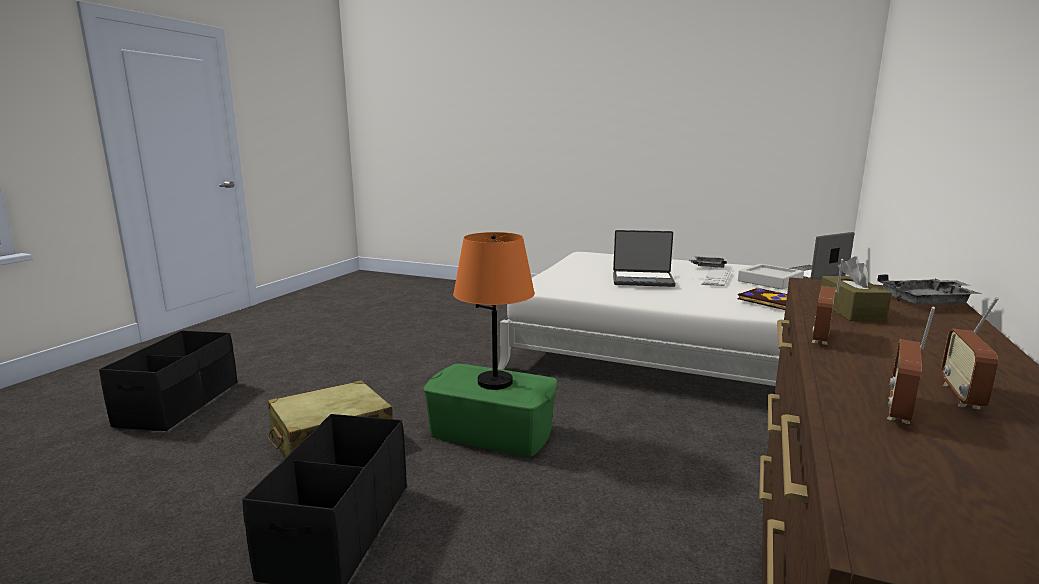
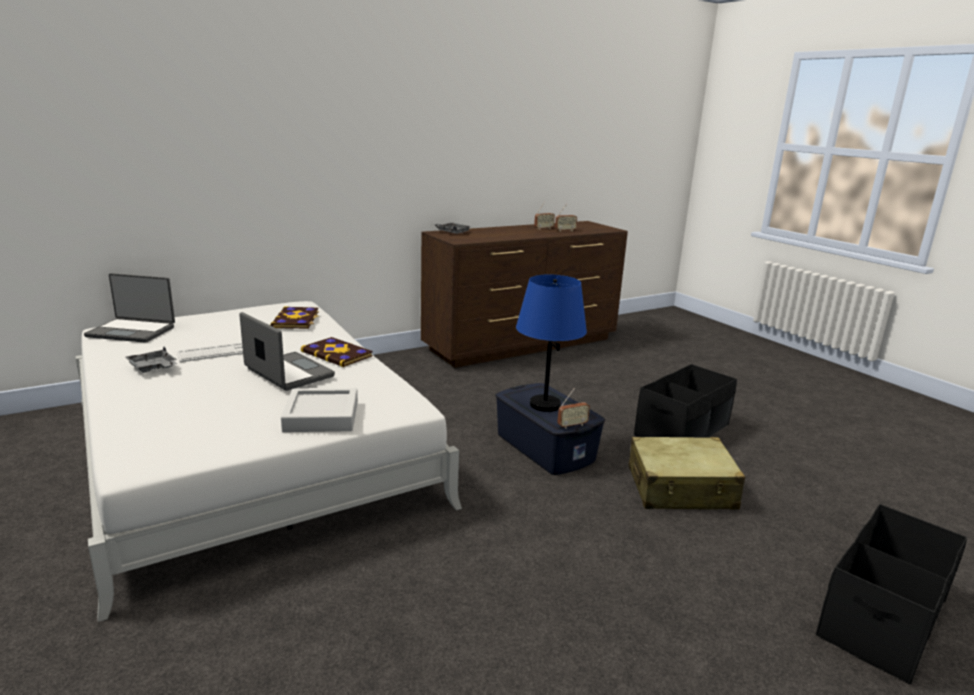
camera: 145 degrees left, 5 degrees up
(492, 432) = (545, 447): green storage box -> blue storage box
(495, 382) = (544, 405): orange table lamp -> blue table lamp
(663, 297) = (337, 354): none -> book
(770, 281) = (203, 334): grey tray -> grey tray (321, 416)
(821, 337) = (531, 236): radio -> radio (572, 425)
(850, 311) = (491, 236): brown tissue box -> none

